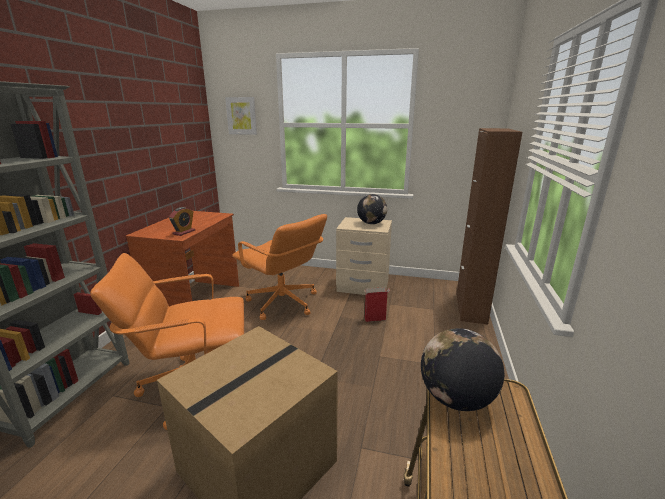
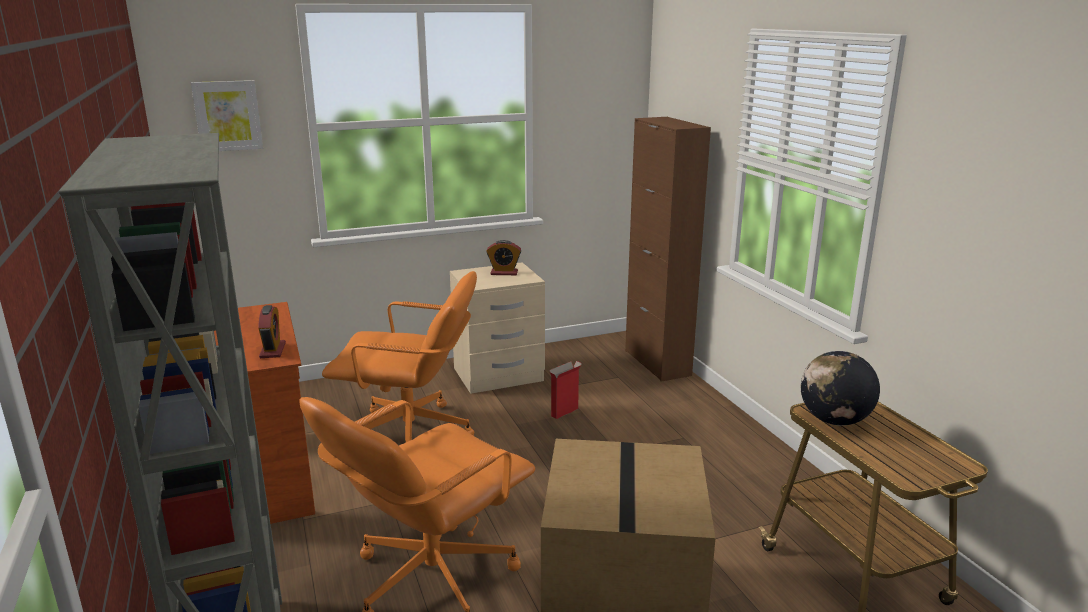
camera: 35 degrees left, 0 degrees up
(371, 223) = (504, 273): globe -> alarm clock

